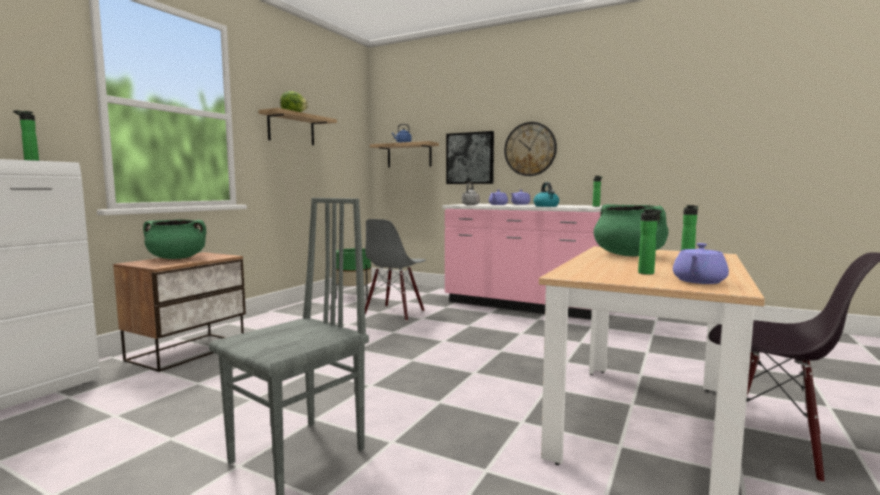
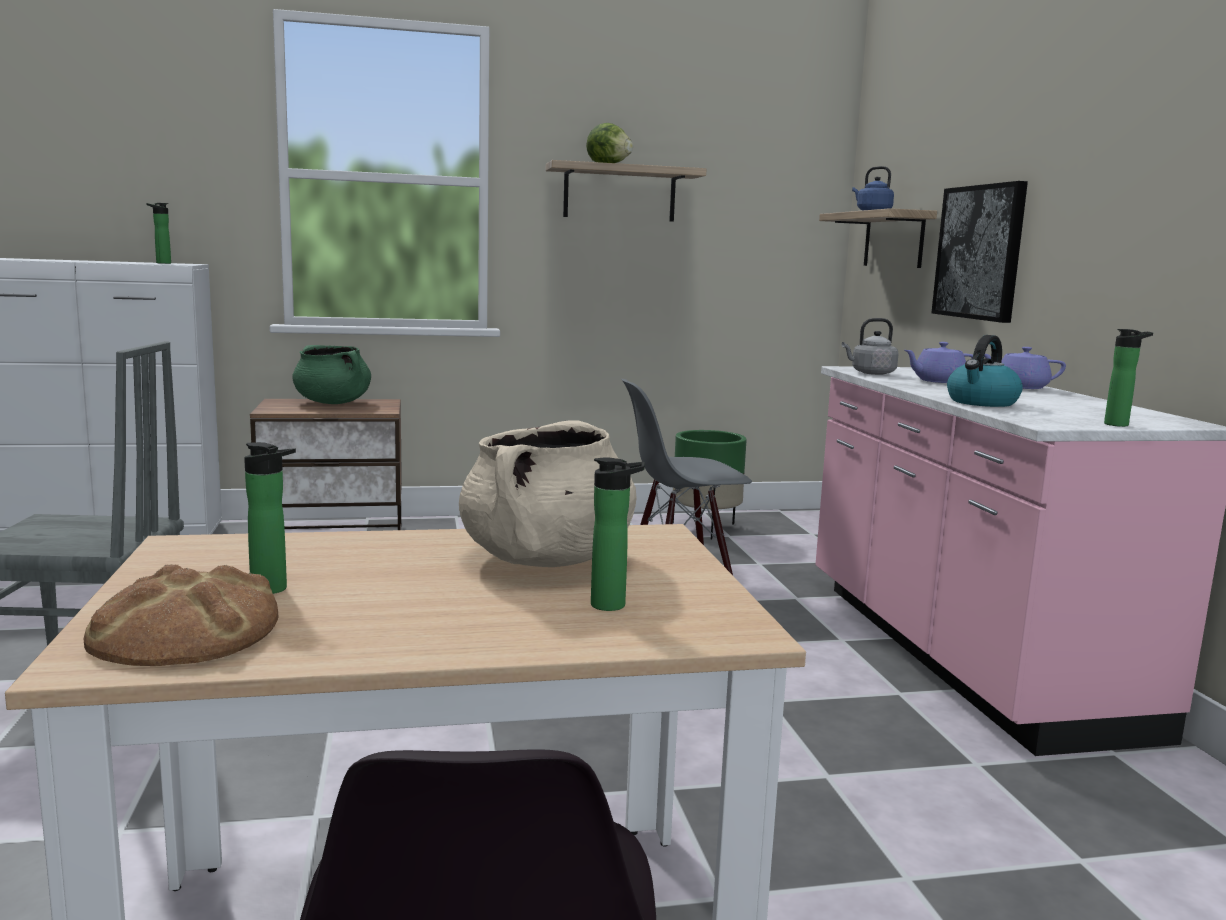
camera: 50 degrees right, 5 degrees up
(530, 149) = (1089, 233): wall clock -> none
(629, 255) = (546, 559): green cooking pot -> beige cooking pot
(698, 281) = (186, 632): purple teapot -> bread

